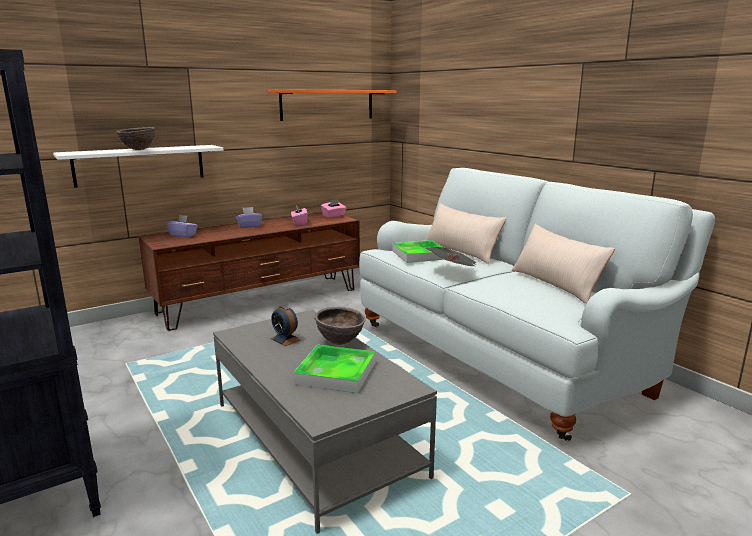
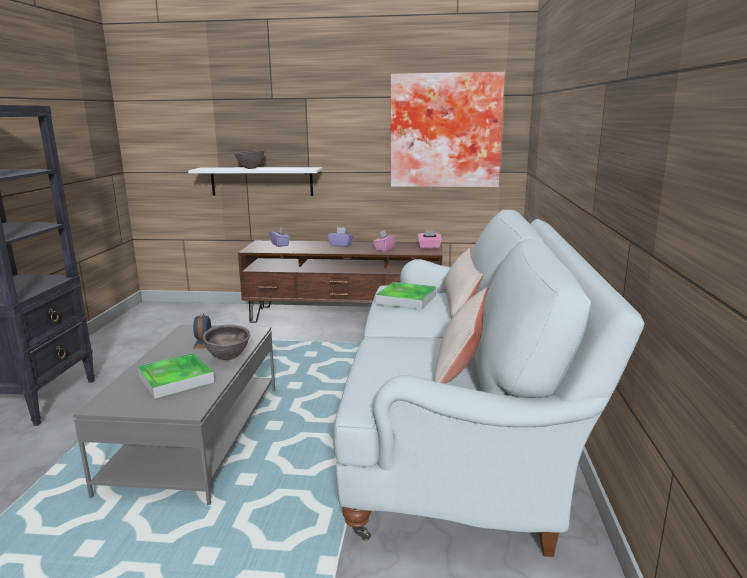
camera: 40 degrees right, 0 degrees up
(327, 104) = (445, 131): orange shelf -> picture
(453, 271) = (396, 321): newspaper -> none

